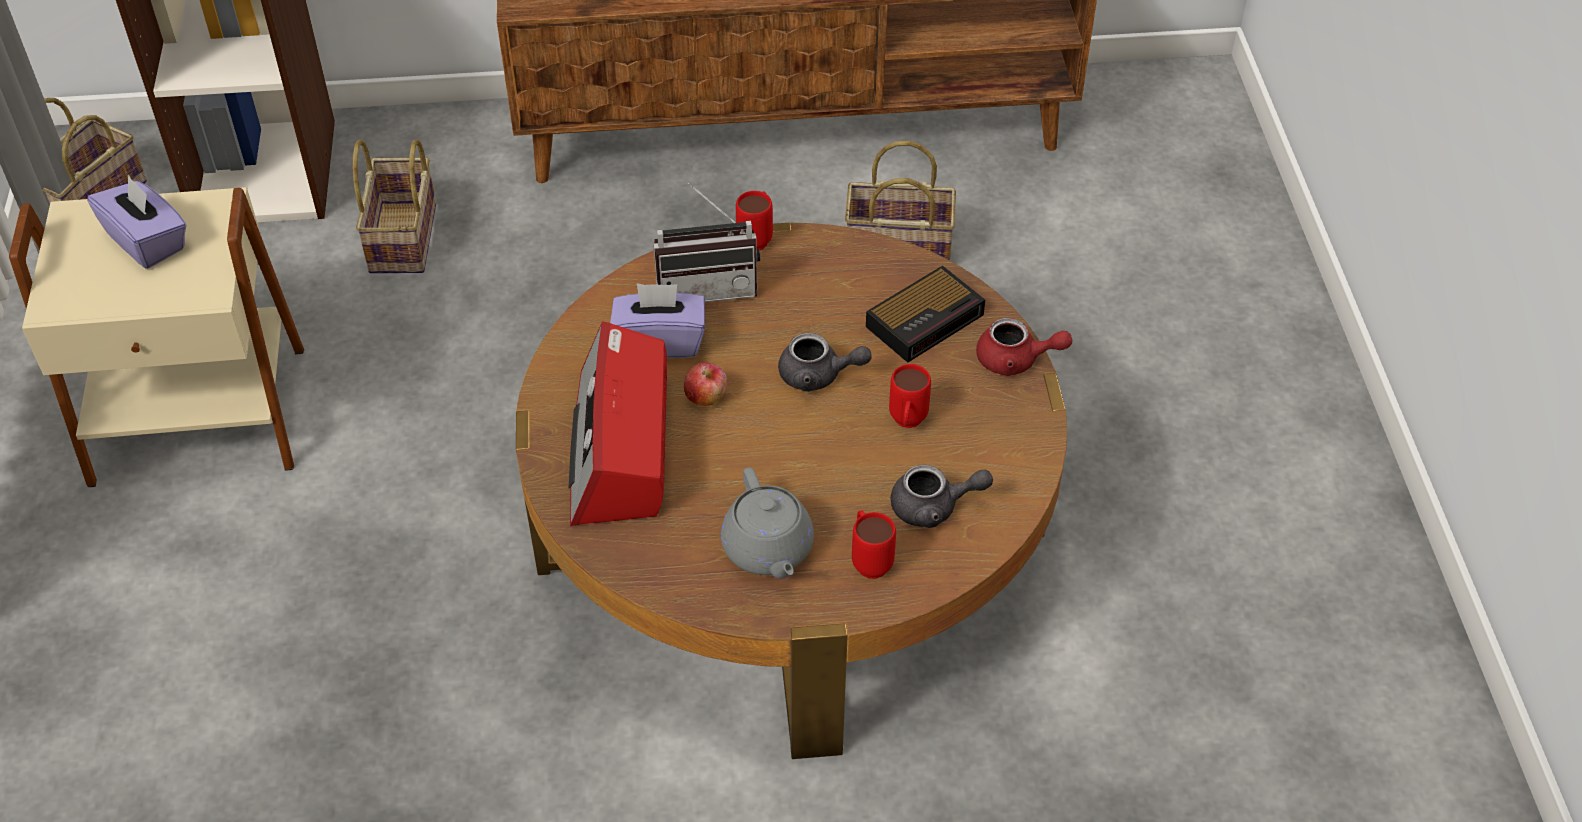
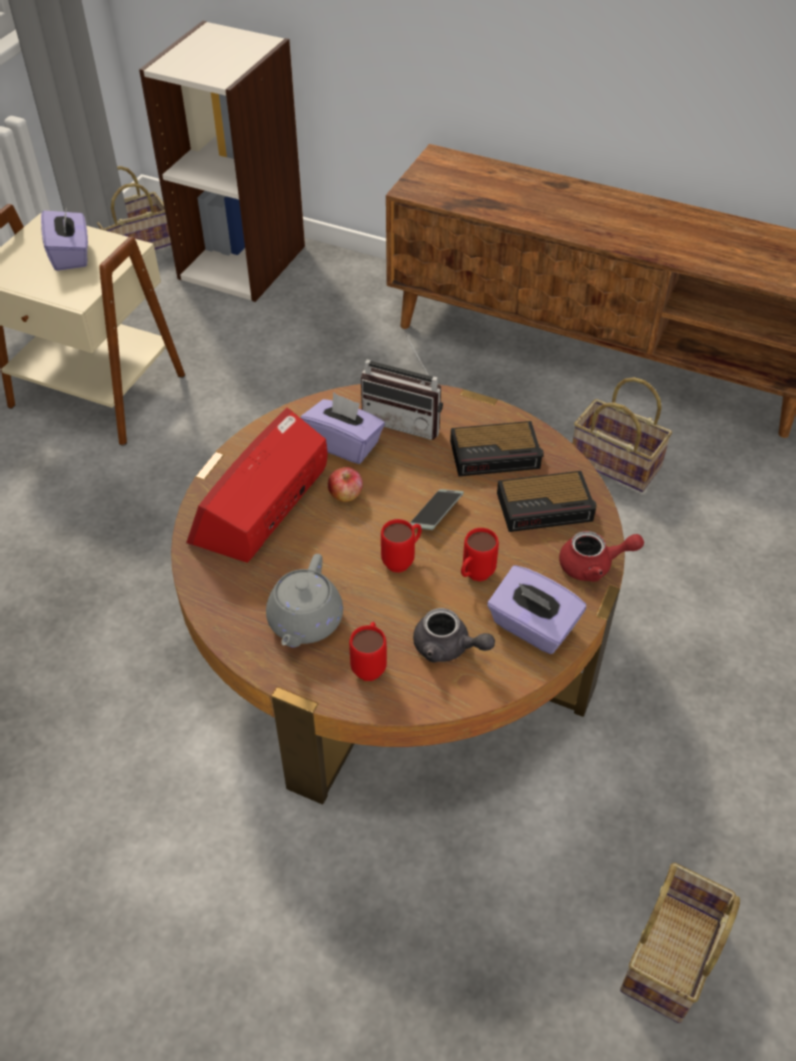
camera: 30 degrees right, 0 degrees up
(405, 240) = (292, 332): basket -> basket (671, 959)
(757, 238) = (466, 400): red mug -> red mug (403, 560)
(818, 376) = (435, 514): grey teapot -> phone
(834, 284) = (497, 454): none -> alarm clock
(1000, 449) = (532, 627): none -> purple tissue box
(1016, 360) = (593, 565): red teapot -> red teapot turned 45 degrees counterclockwise

